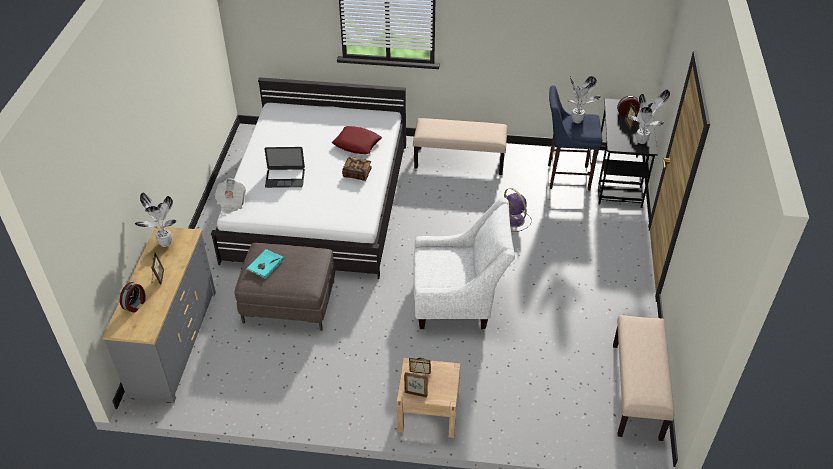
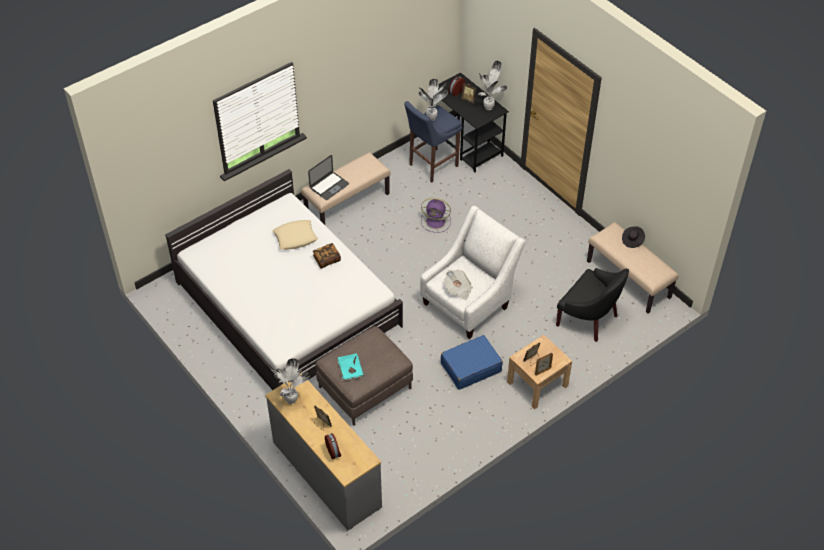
camera: 45 degrees left, 5 degrees up
(231, 203) = (269, 345): newspaper -> newspaper (458, 290)
(285, 178) = (281, 299): laptop -> laptop (329, 186)
(357, 144) = (295, 237): red pillow -> beige pillow
(390, 352) = (470, 367): none -> blue suitcase
(551, 396) = (589, 319): none -> black armchair
(659, 347) = (632, 240): none -> black hat

